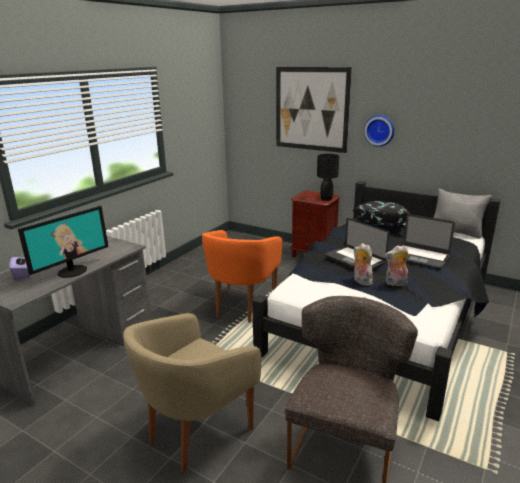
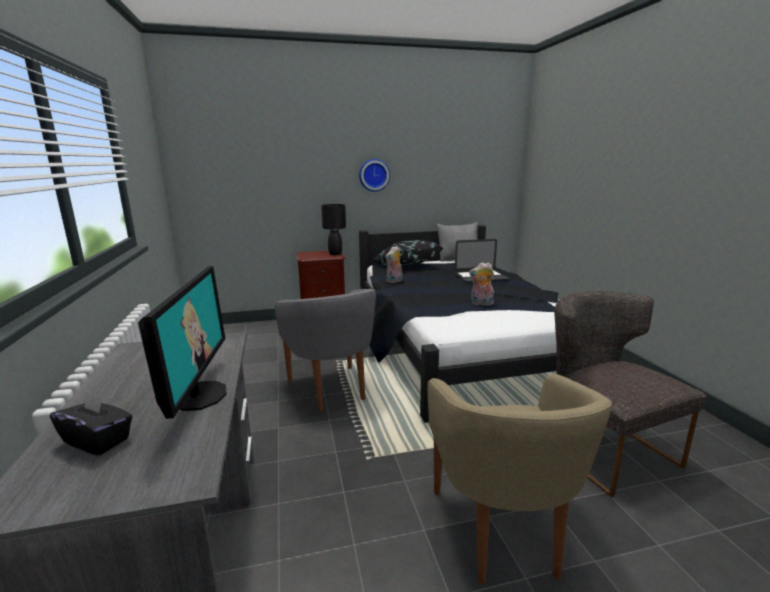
camera: 45 degrees left, 5 degrees down
(23, 274) = (98, 440): purple tissue box -> black tissue box
(242, 306) = (331, 389): orange armchair -> grey armchair
(311, 109) = (294, 157): picture -> none
(354, 260) = (446, 291): laptop -> none
(395, 284) = (505, 297): plush toy -> plush toy (394, 281)

